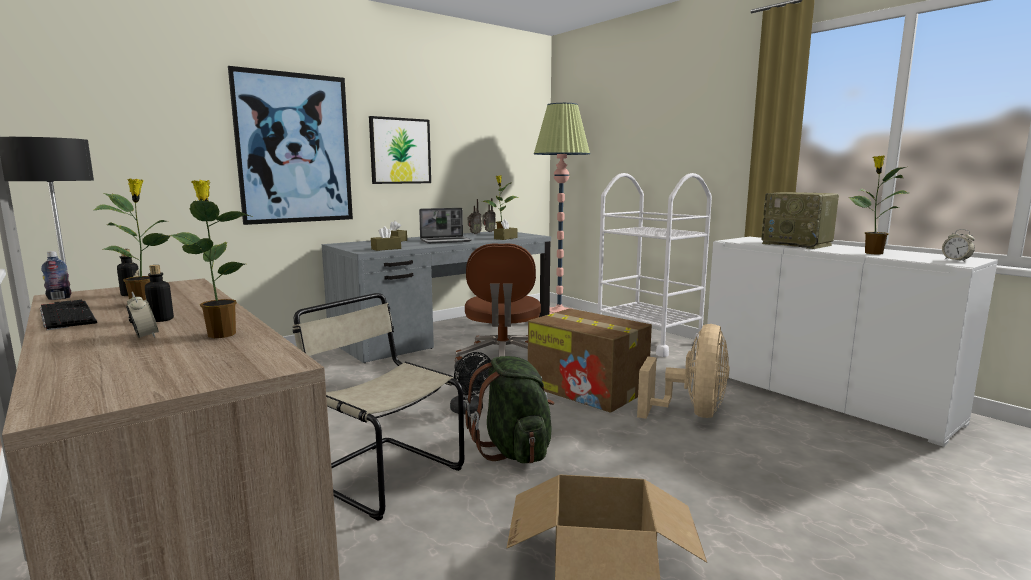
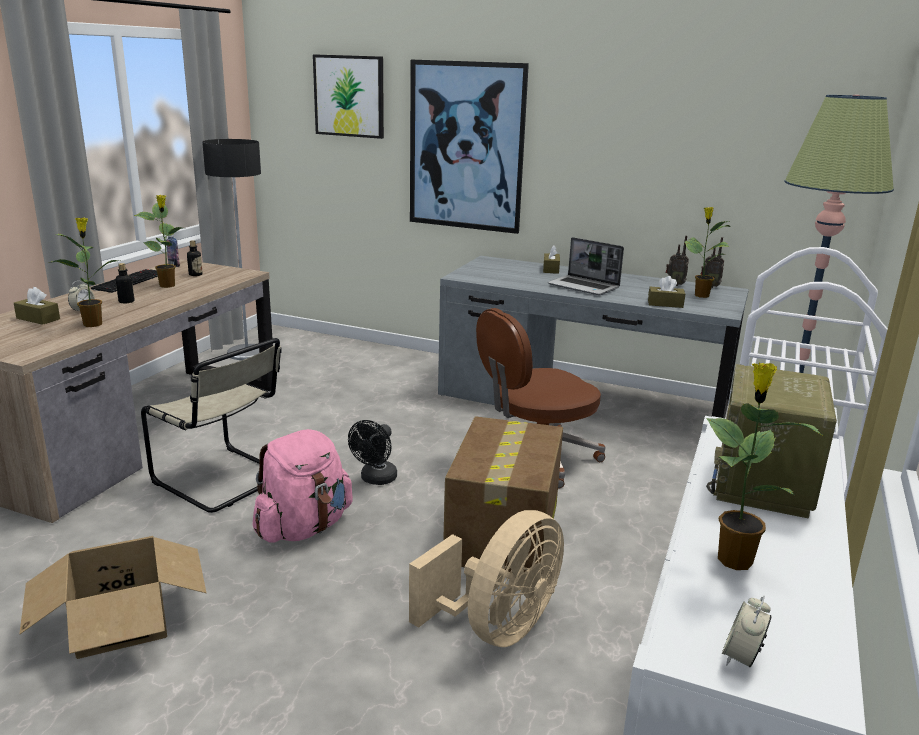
camera: 60 degrees right, 10 degrees up
(382, 474) = (224, 480): beige chair -> beige chair turned 120 degrees clockwise
(386, 249) = (486, 279): brown tissue box -> brown tissue box (38, 319)
(400, 151) = (592, 155): picture -> picture (349, 96)
(514, 450) = (304, 527): green backpack -> pink backpack
(691, 413) = (496, 628): beige fan -> beige fan turned 45 degrees counterclockwise

